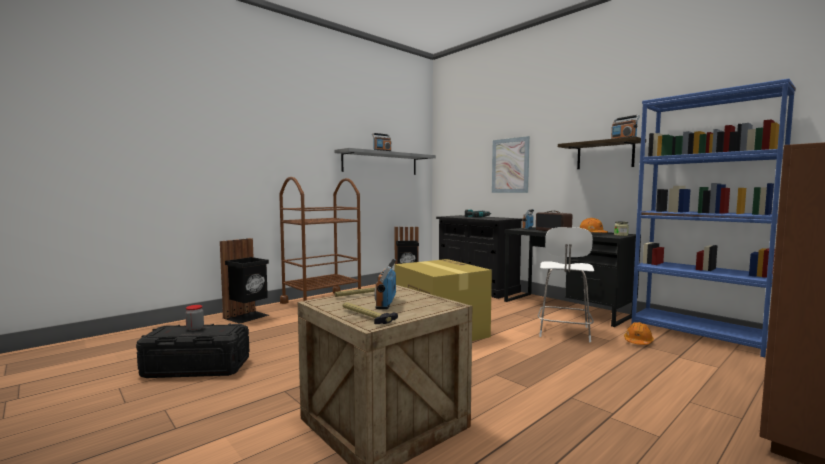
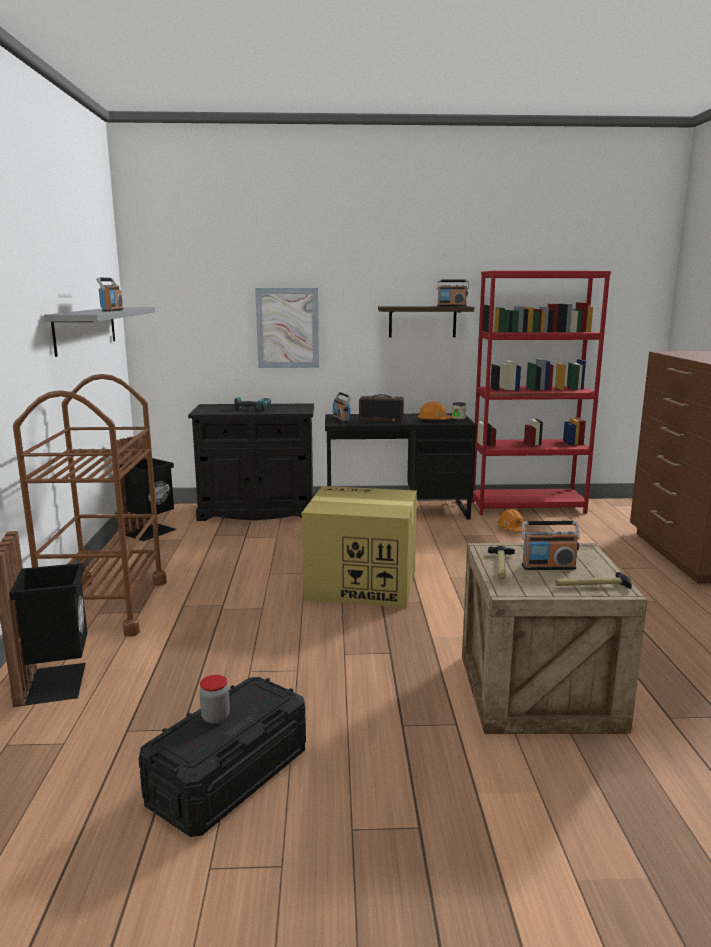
camera: 50 degrees left, 10 degrees up
(385, 303) = (548, 567): radio -> radio turned 45 degrees counterclockwise
(564, 332) = (453, 540): white chair -> none
(698, 335) = (527, 507): blue bookcase -> red bookcase

